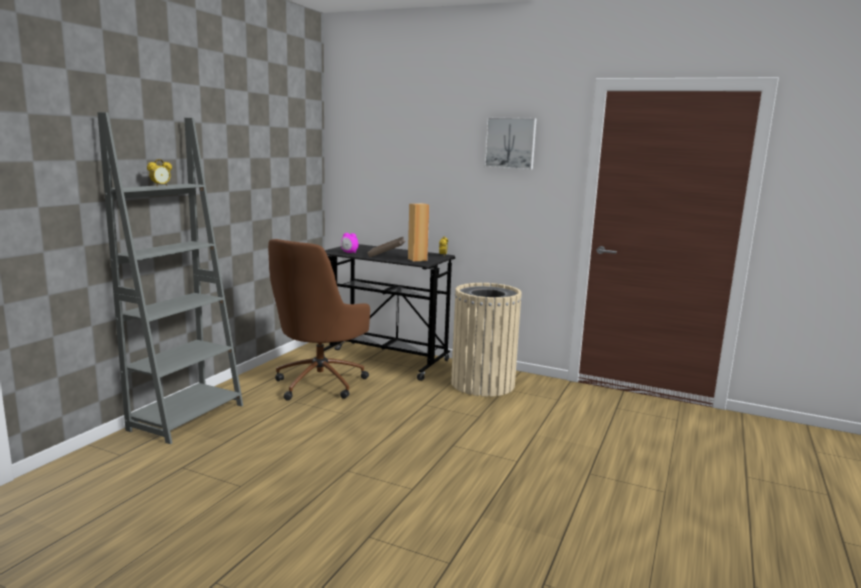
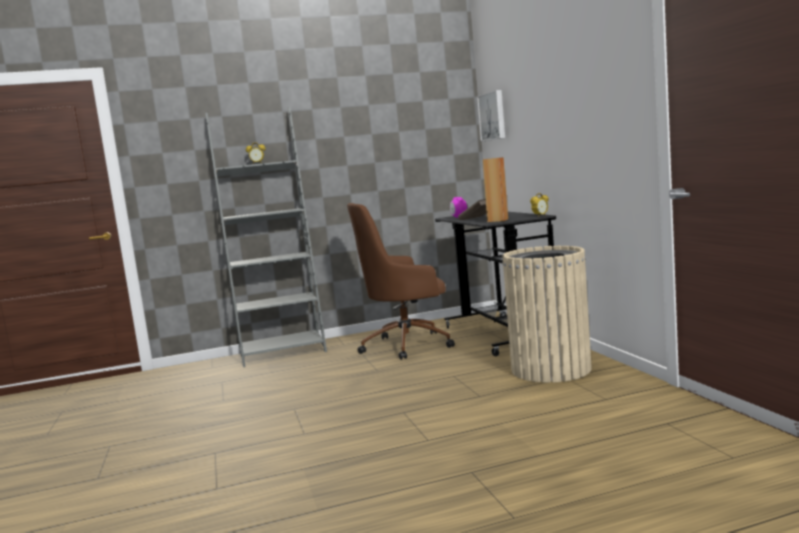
camera: 50 degrees right, 5 degrees down
(510, 143) = (589, 69): picture -> picture (493, 116)

